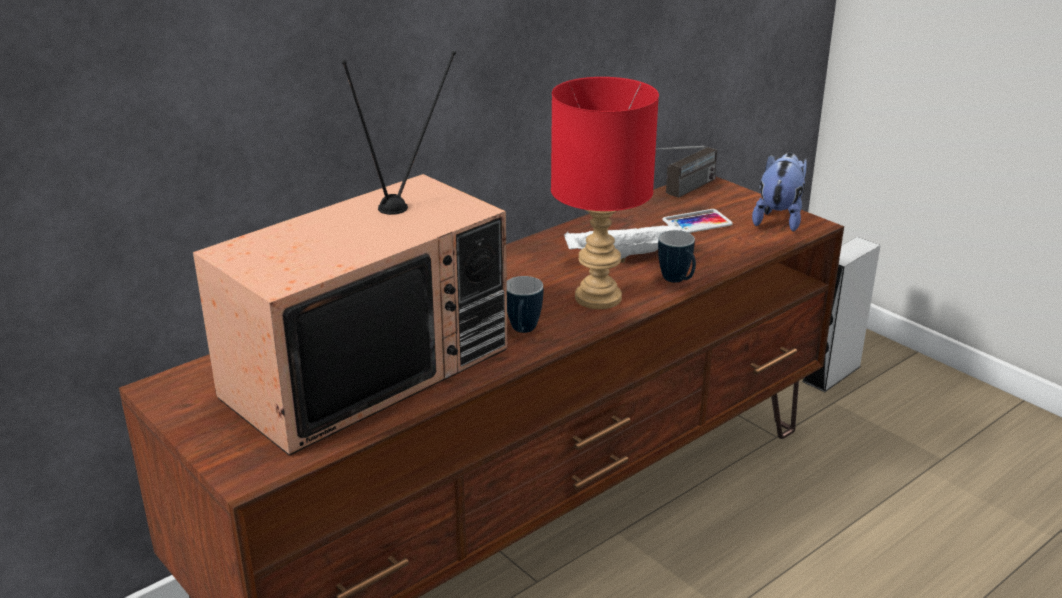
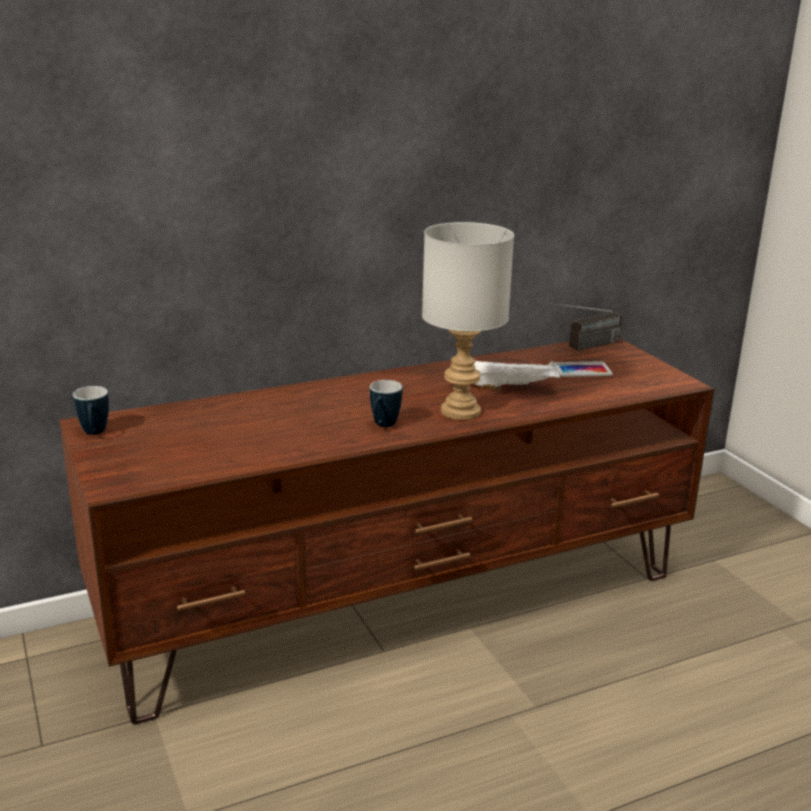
camera: 15 degrees right, 5 degrees down
(366, 369) = (244, 433): television -> none
(596, 298) = (458, 411): red table lamp -> grey table lamp
(678, 281) = (536, 409): mug -> mug (94, 434)
(778, 219) = (657, 376): plush toy -> none
(831, 374) = (723, 537): grey speaker -> none

